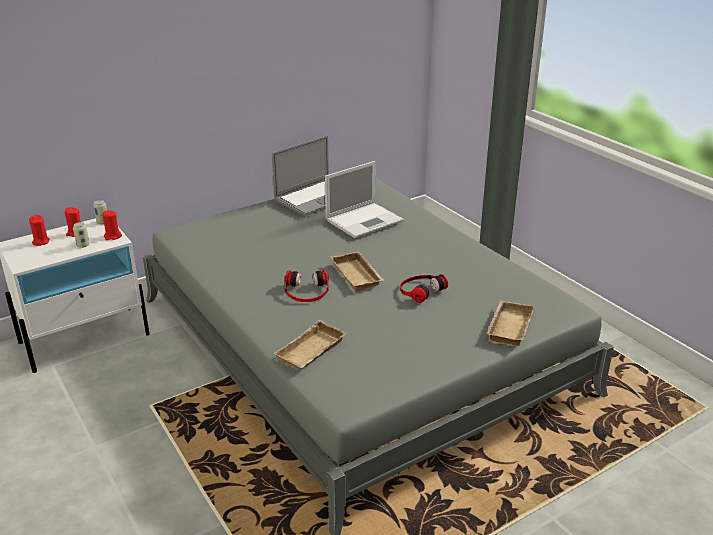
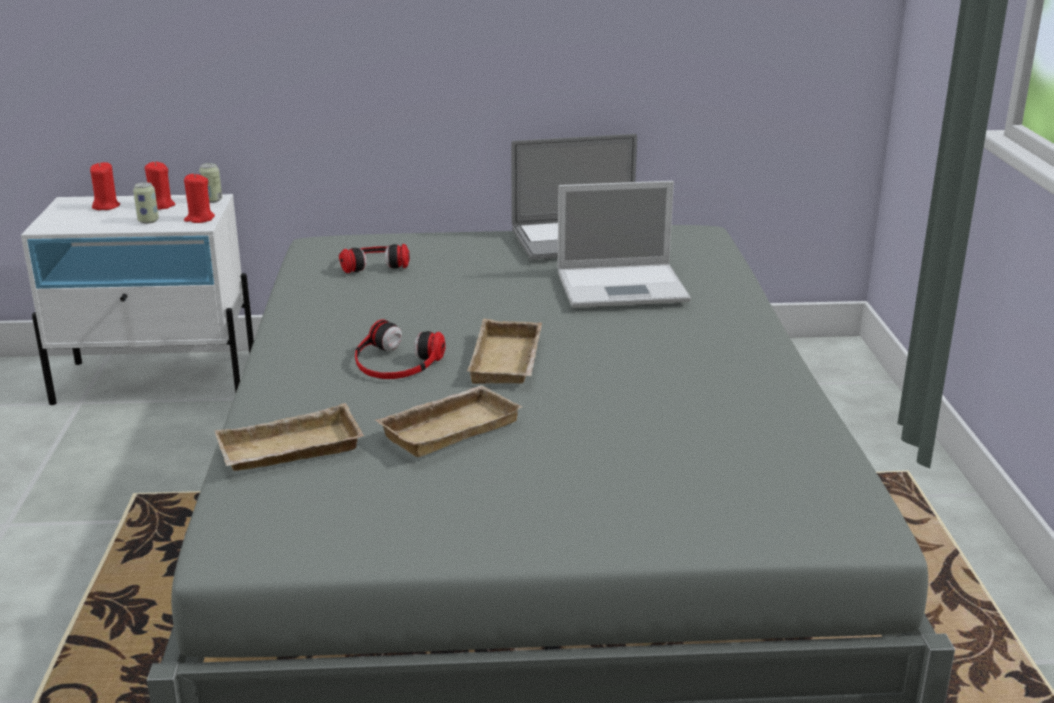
camera: 30 degrees right, 5 degrees down
(420, 290) = (590, 412): headphones -> headphones (373, 263)
(508, 326) = (687, 518): beige tray -> beige tray (449, 427)

